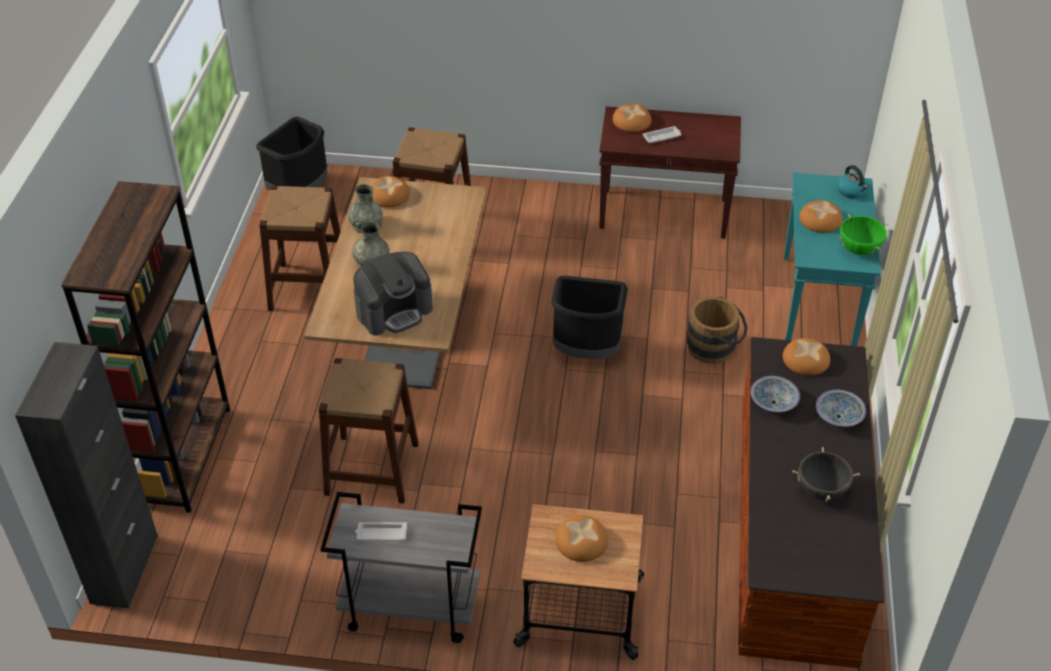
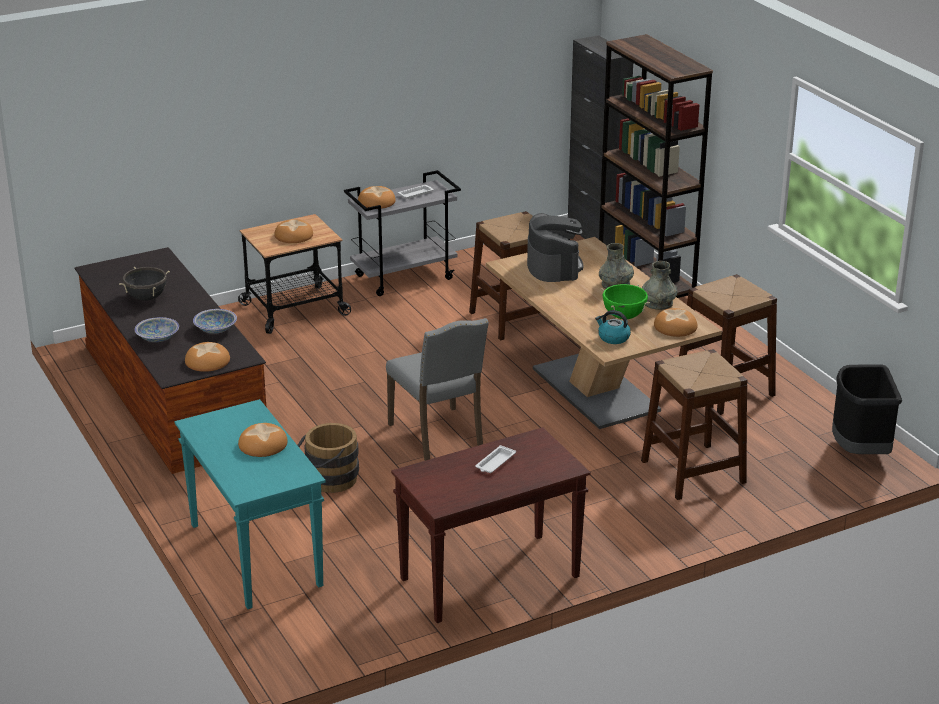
camera: 145 degrees right, 15 degrees down
(394, 311) = (553, 266): coffee machine -> coffee machine turned 150 degrees clockwise
(587, 351) = (438, 436): black trash can -> grey chair
(632, 121) = (543, 466): bread -> bread (376, 202)
(851, 191) = (248, 483): kettle -> kettle (613, 338)
(859, 249) = (207, 432): green cooking pot -> green cooking pot (624, 316)

